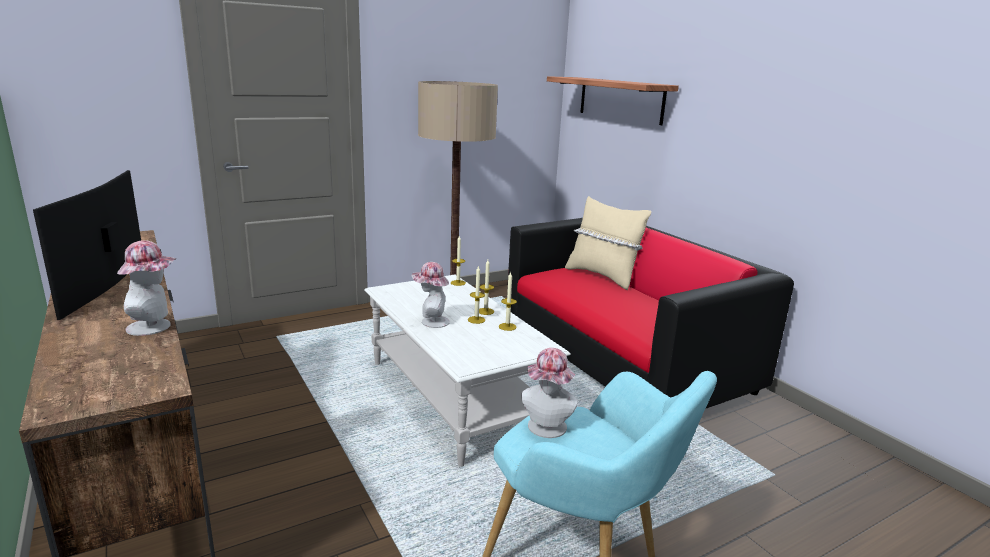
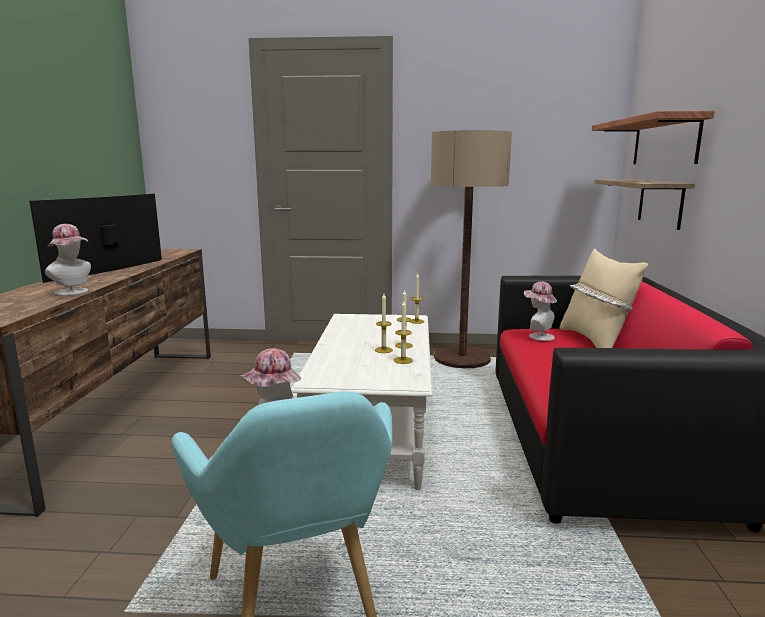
camera: 35 degrees right, 5 degrees down
(431, 322) = (342, 344): hat -> hat (538, 336)
(619, 151) = (660, 202): none -> shelf

